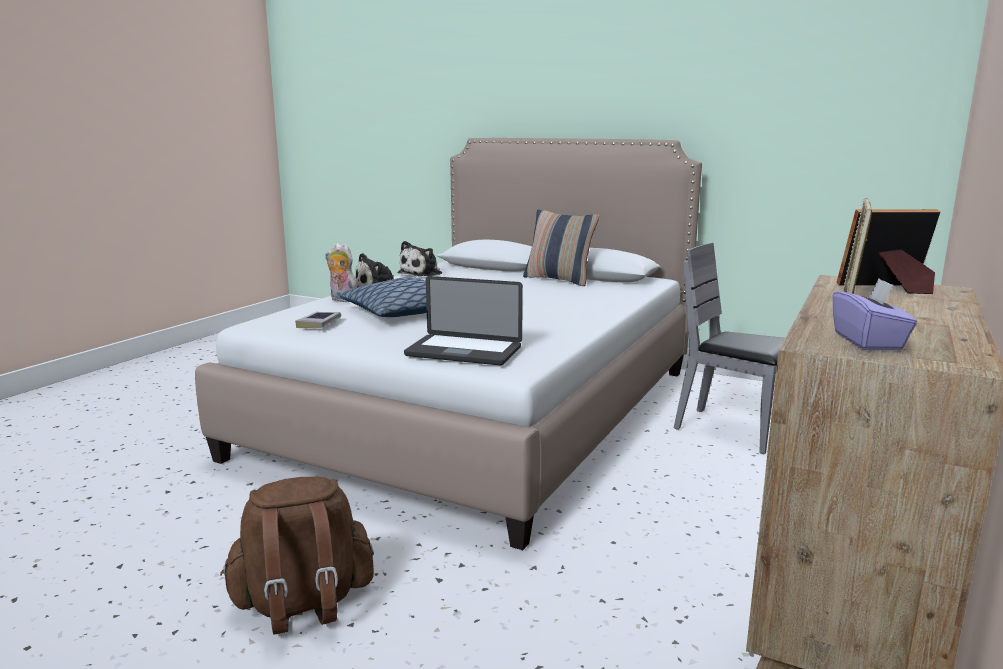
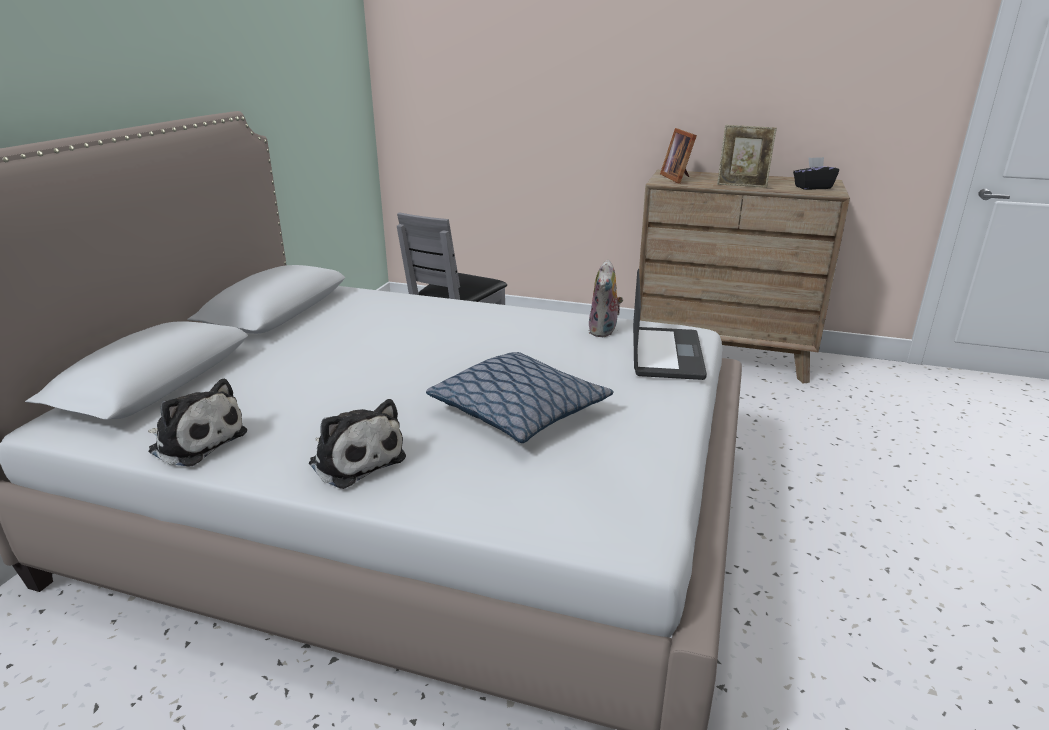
camera: 100 degrees left, 10 degrees up
(303, 604) = (883, 552): brown backpack -> none
(319, 323) = (617, 460): book -> none
(342, 300) = (441, 481): plush toy -> plush toy (604, 331)
(559, 280) = (292, 331): pillow -> none
(868, 342) = (812, 187): purple tissue box -> black tissue box

